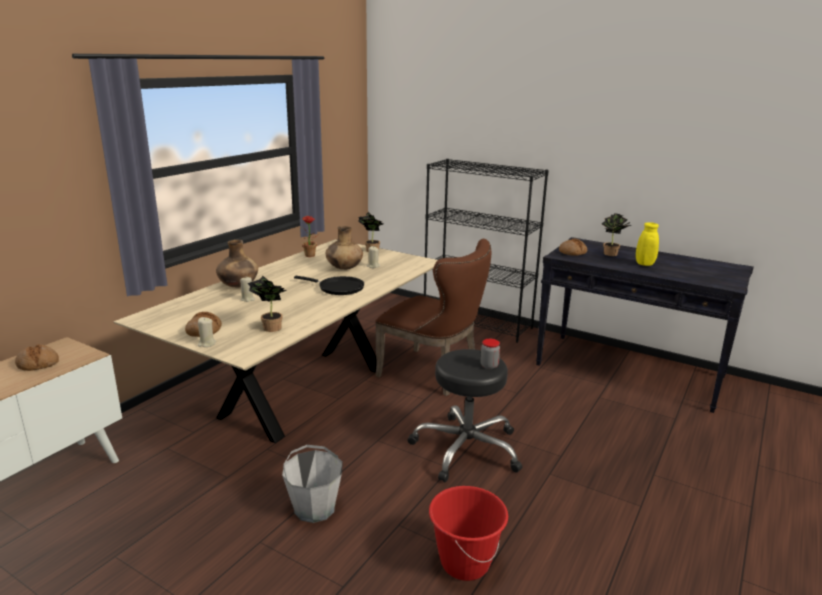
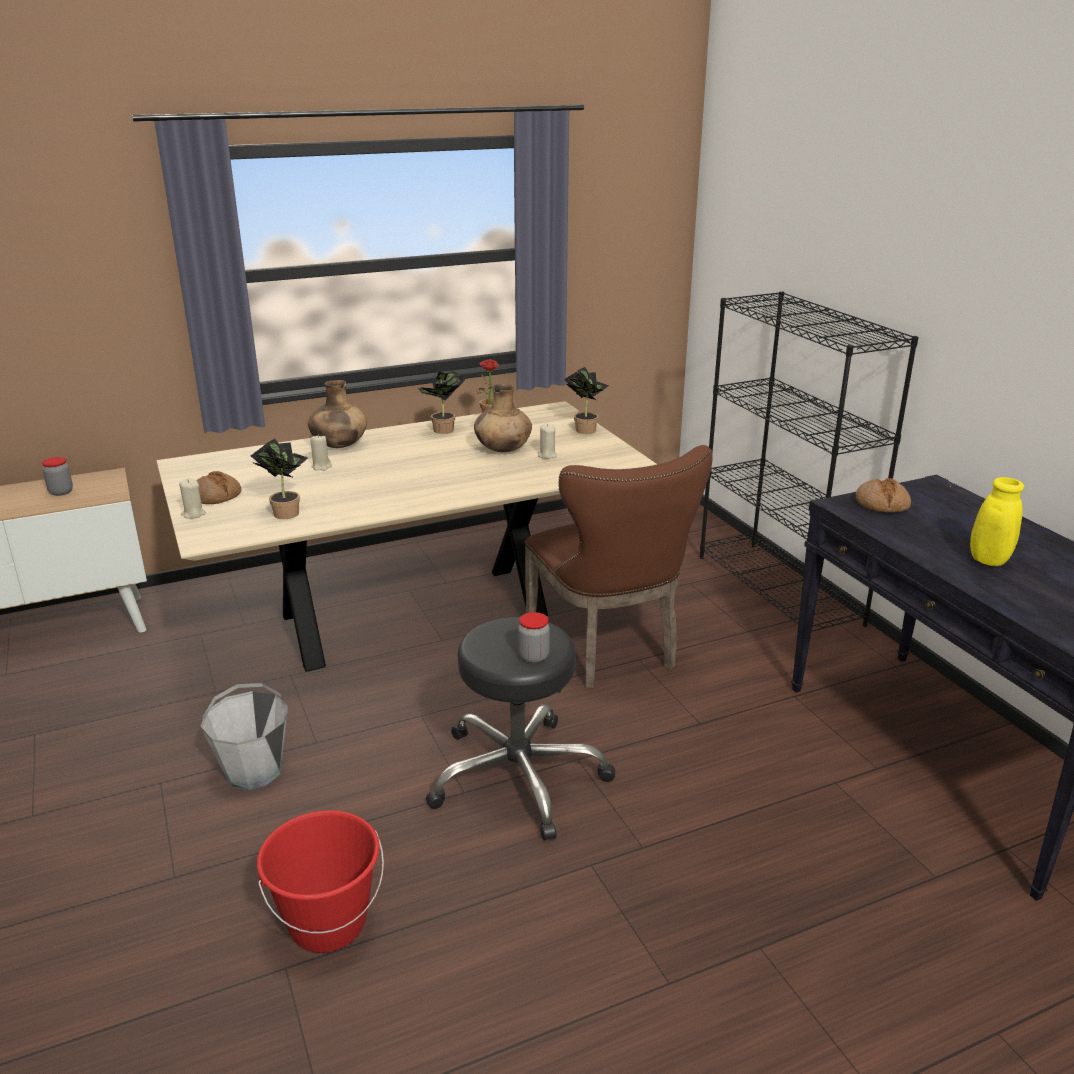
camera: 35 degrees right, 5 degrees up
(38, 364) = (61, 492): bread -> jar
(338, 288) = (447, 478): black frying pan -> none
(612, 254) = (955, 526): potted plant -> potted plant (443, 431)

